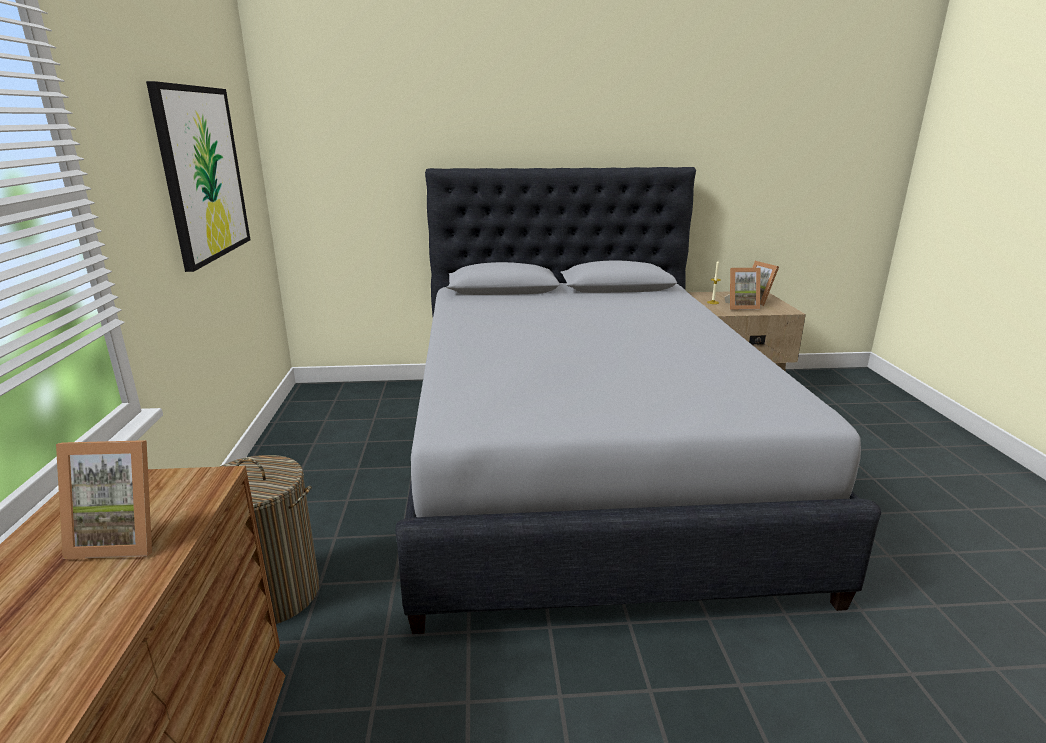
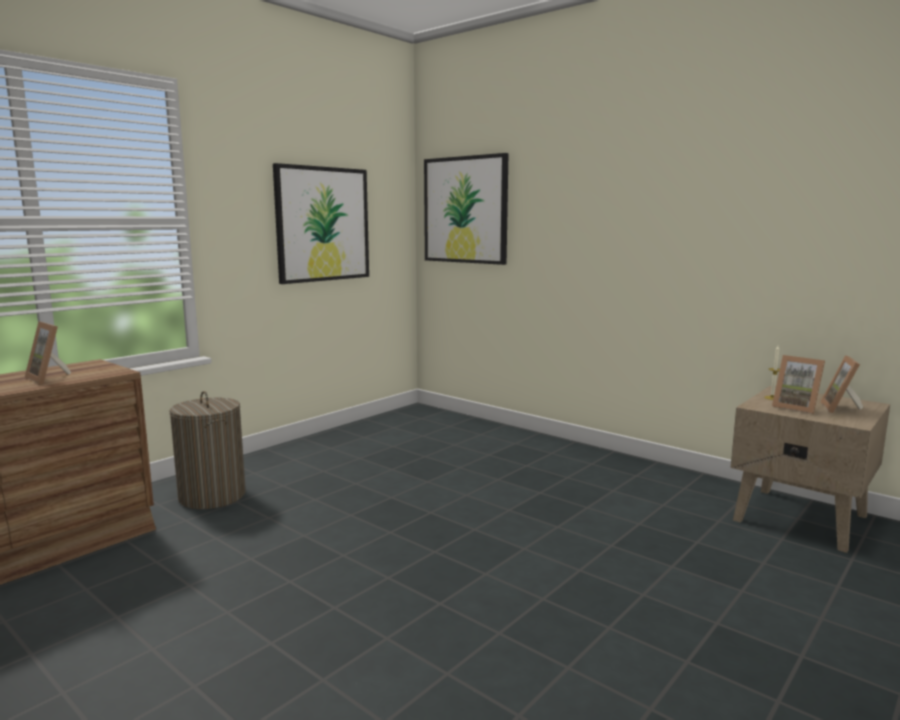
camera: 45 degrees right, 10 degrees down
(346, 143) = (465, 210): none -> picture
(583, 460) = (512, 511): grey bed -> none

